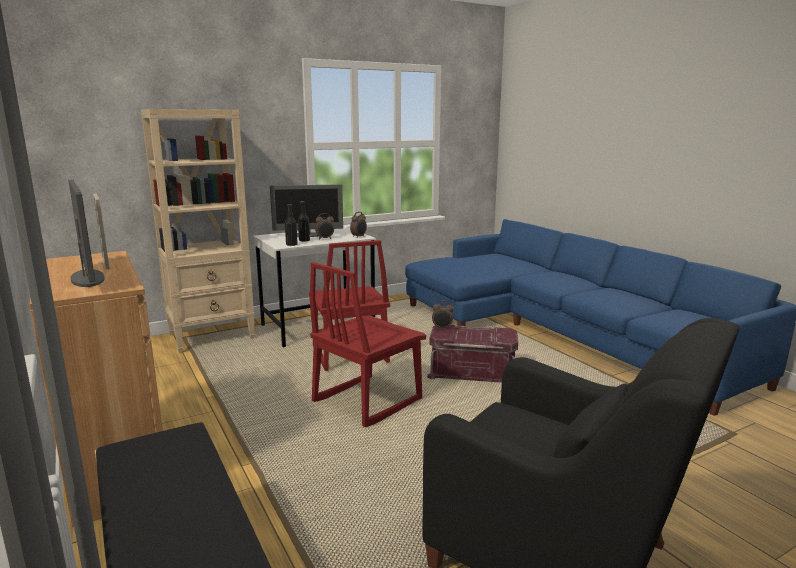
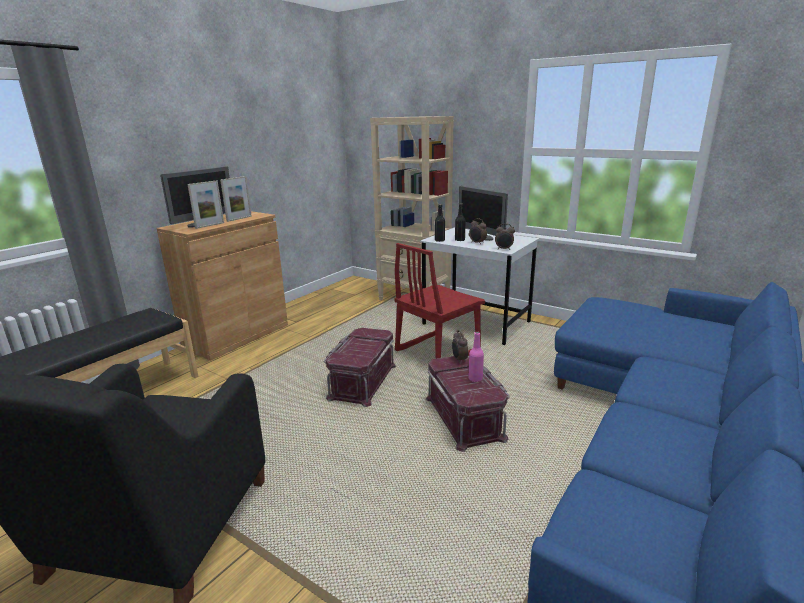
camera: 65 degrees right, 5 degrees up
(113, 277) = (210, 225): none -> picture frame
(366, 400) = (362, 381): red chair -> red storage box
(477, 331) = (475, 378): none -> pink bottle

